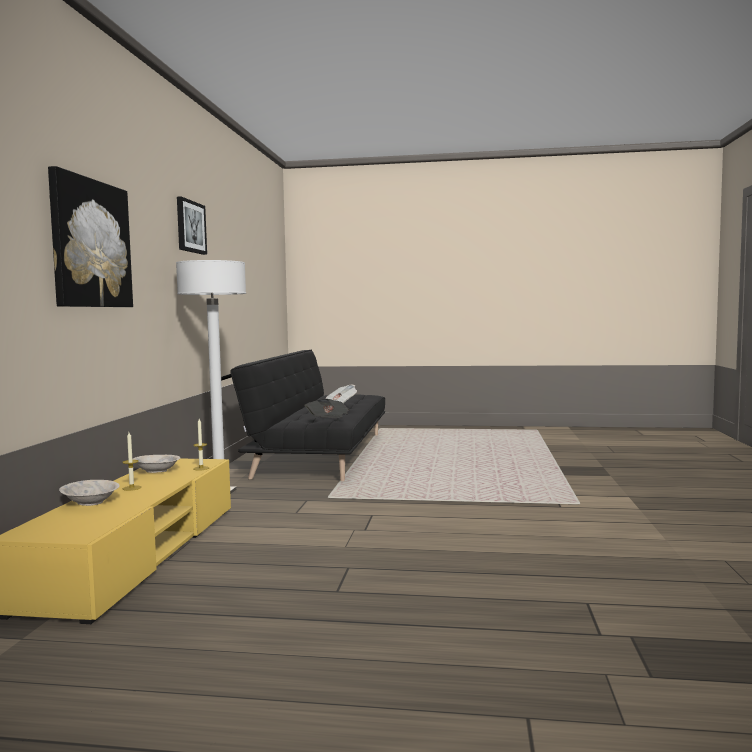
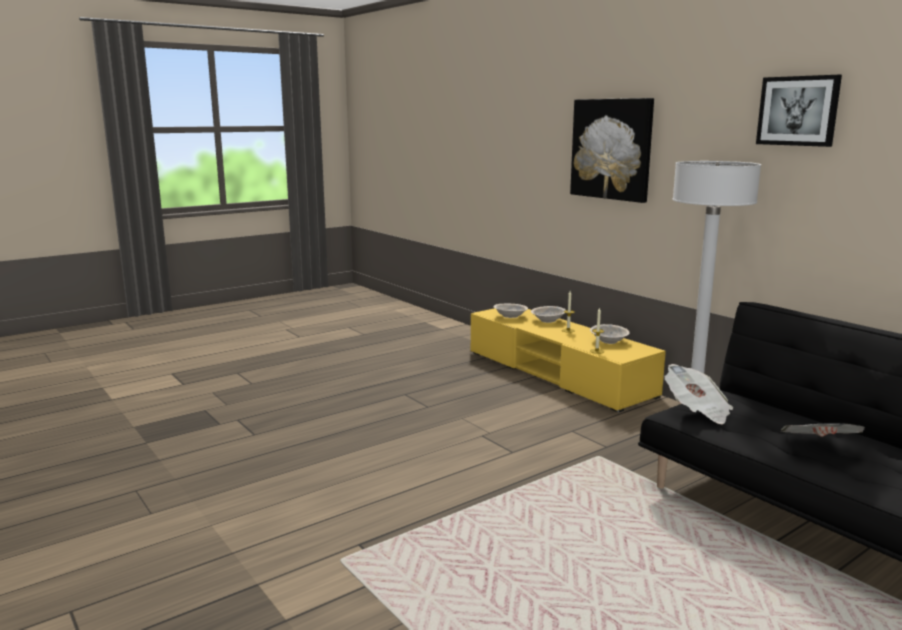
camera: 135 degrees right, 10 degrees up
(90, 520) = (510, 317): none -> beige bowl

